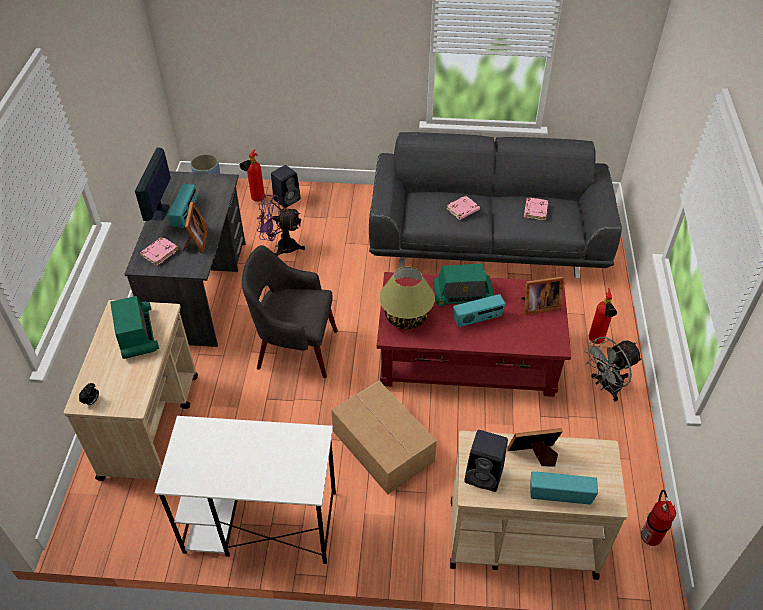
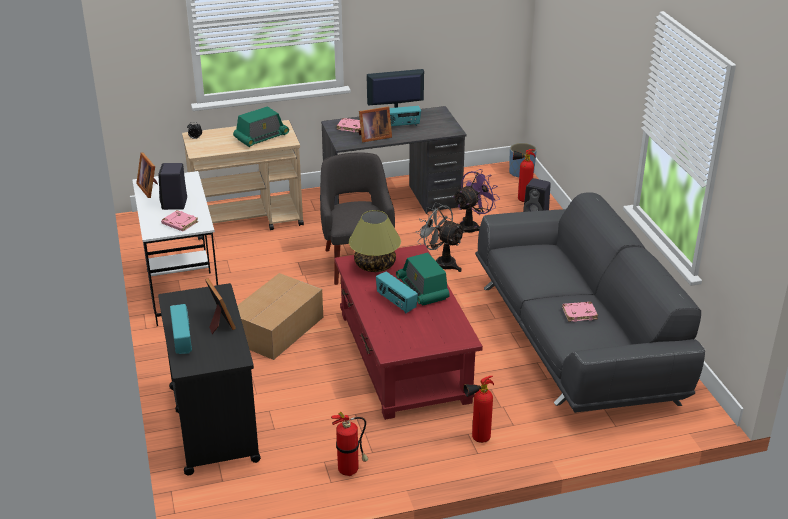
camera: 70 degrees right, 15 degrees down
(281, 247) = (472, 226): purple fan -> purple fan turned 60 degrees clockwise
(462, 210) = (542, 270): pink book -> pink book (179, 223)
(485, 475) = (190, 301): black speaker -> black speaker (174, 204)
(520, 537) = (213, 422): beige cart -> black cart
(538, 306) = (436, 334): picture frame -> picture frame (150, 188)
(606, 387) = (417, 454): grey fan -> grey fan (441, 263)
(649, 535) = (244, 505): fire extinguisher -> fire extinguisher (350, 470)

